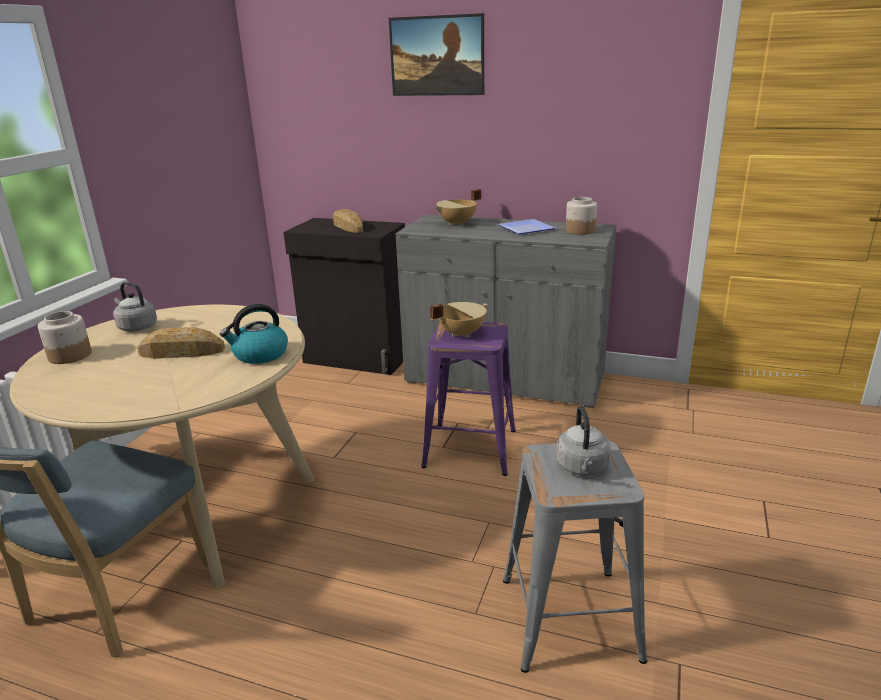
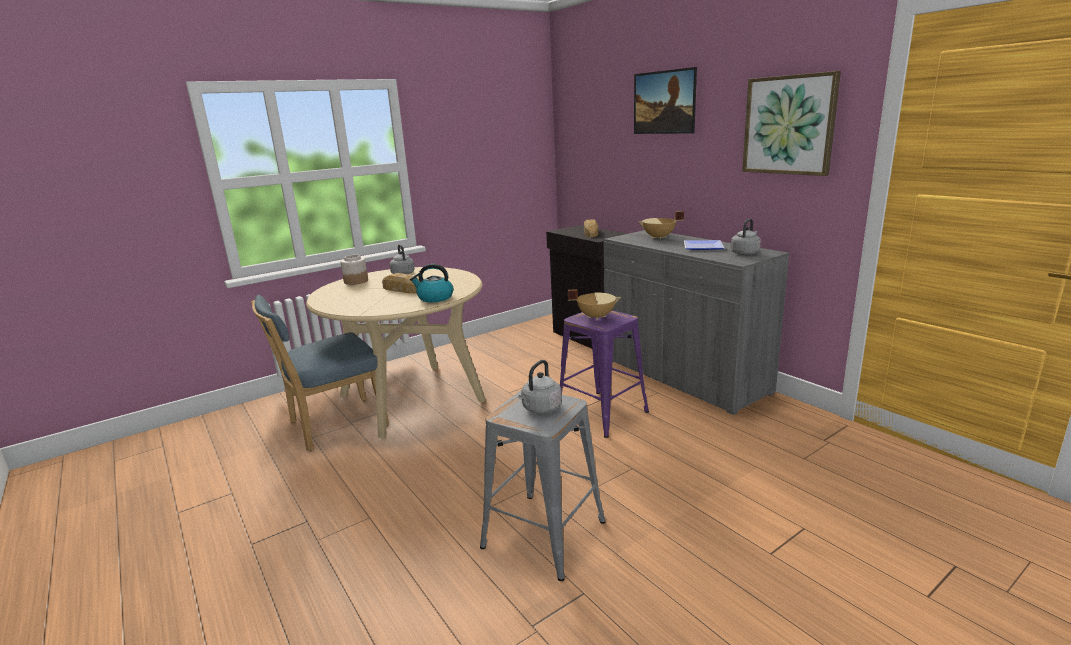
camera: 35 degrees right, 5 degrees down
(580, 230) = (745, 253): jar -> grey kettle
(609, 85) = (789, 125): none -> picture

